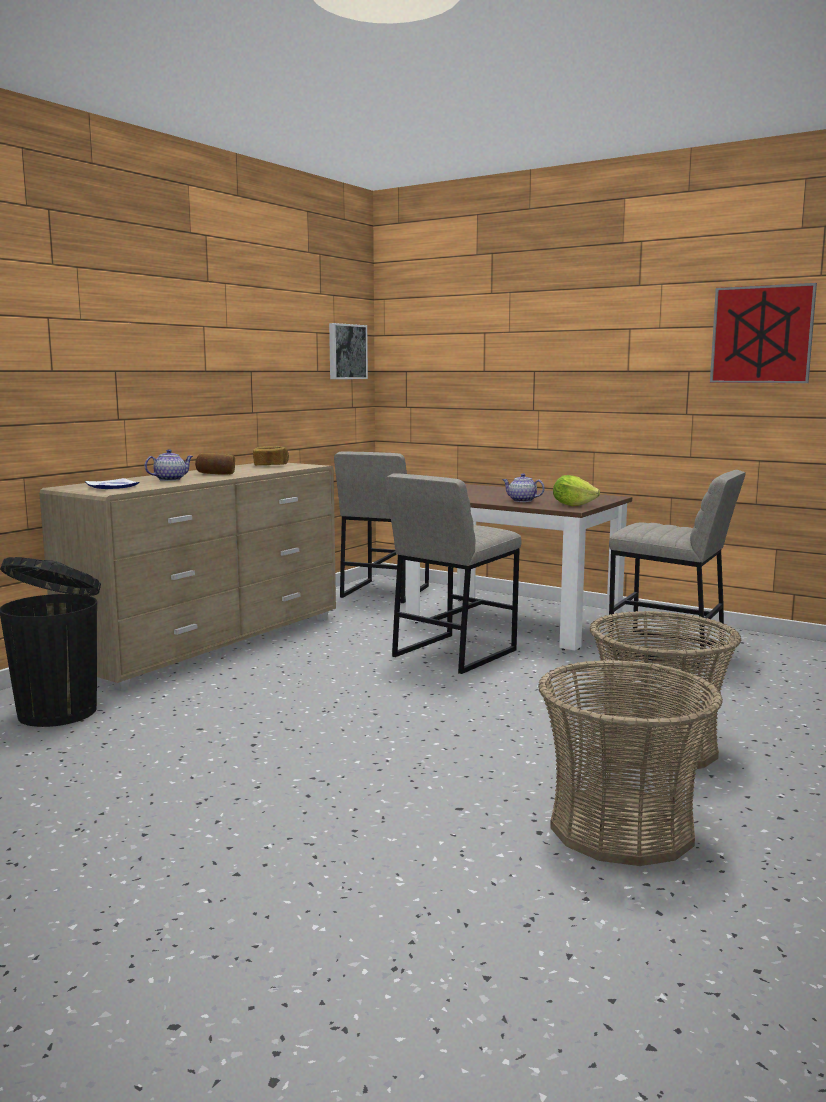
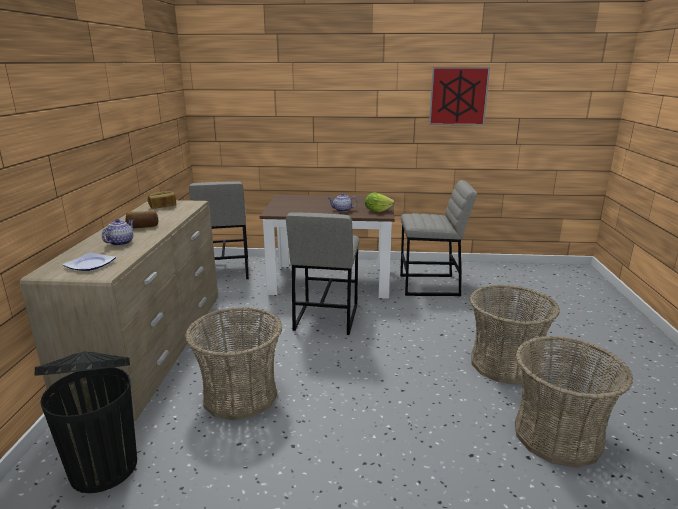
camera: 30 degrees left, 10 degrees up
(252, 694) = (240, 395): none -> basket
(346, 351) = (173, 105): picture -> none

